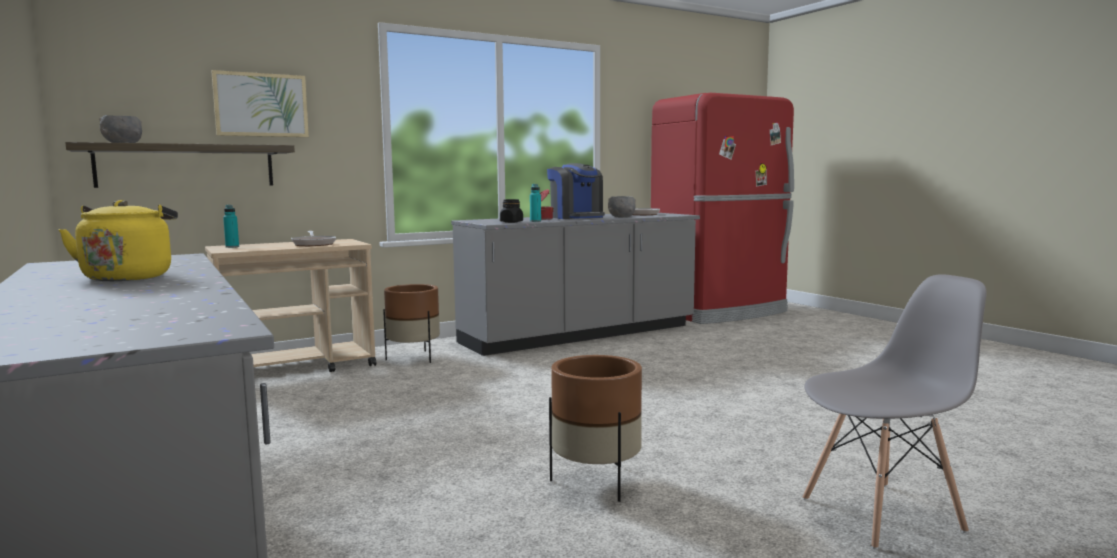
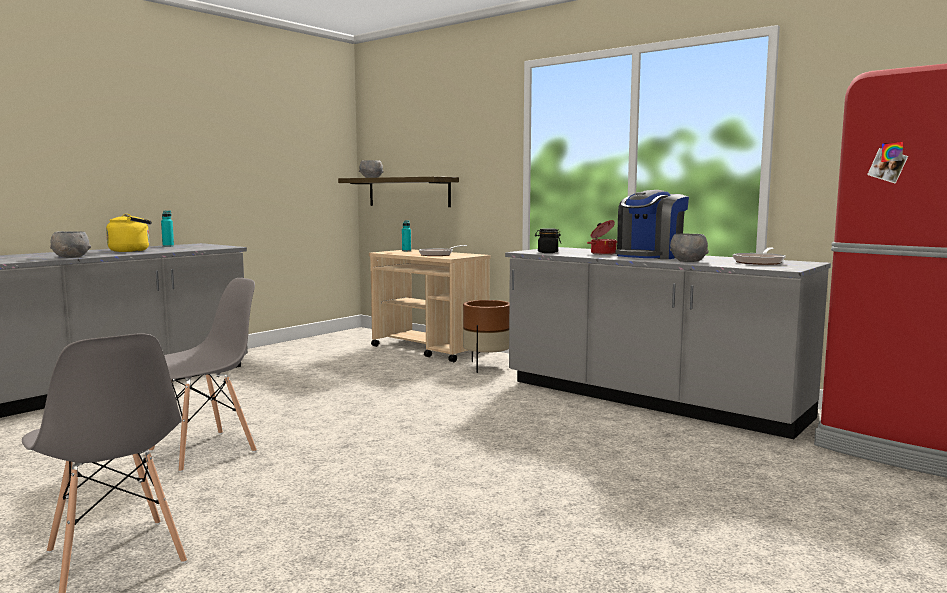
camera: 70 degrees right, 0 degrees up
(196, 291) = (70, 257): none -> grey bowl
(261, 105) = (447, 145): picture -> none
(535, 221) = (567, 254): turquoise bottle -> turquoise bottle (168, 246)
(596, 482) = (204, 451): brown planter -> grey chair

